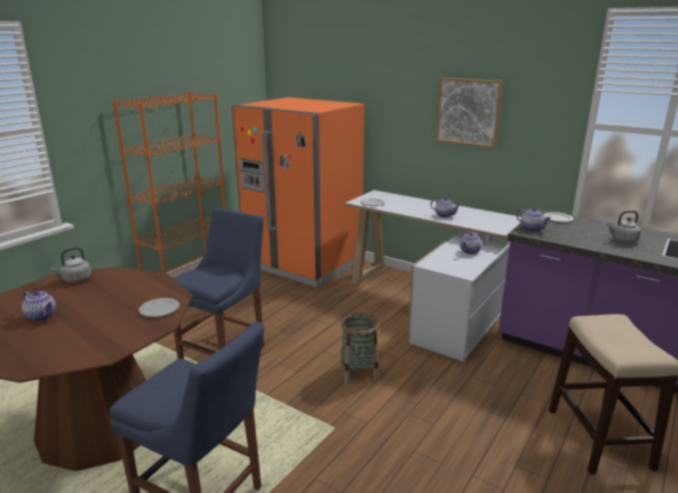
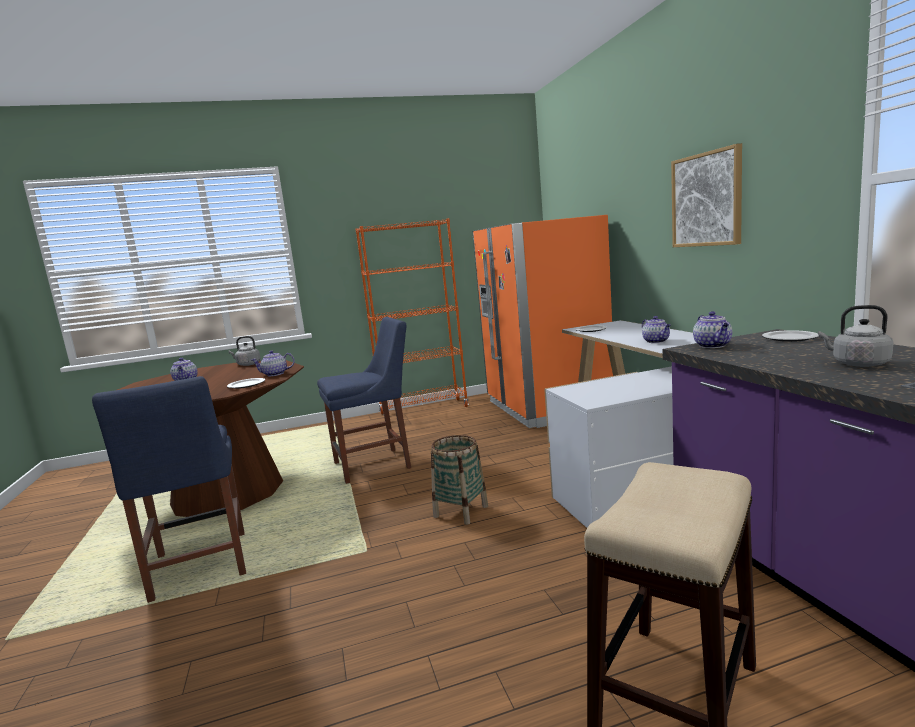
camera: 40 degrees right, 10 degrees down
(470, 251) = (647, 383): teapot -> teapot (275, 374)

